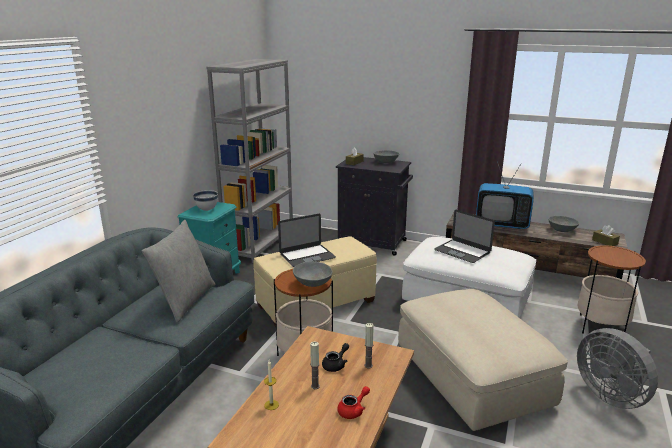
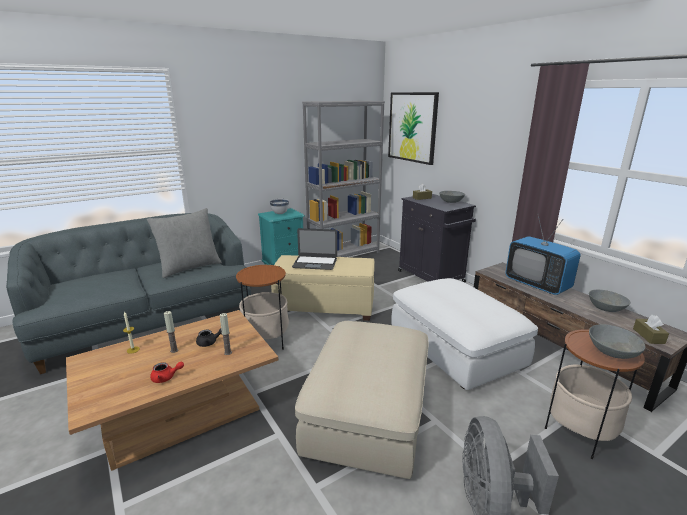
camera: 35 degrees right, 0 degrees up
(312, 283) = (262, 277): grey bowl -> grey bowl (611, 352)
(316, 86) = (412, 127): none -> picture
(462, 251) = (452, 296): laptop -> none

